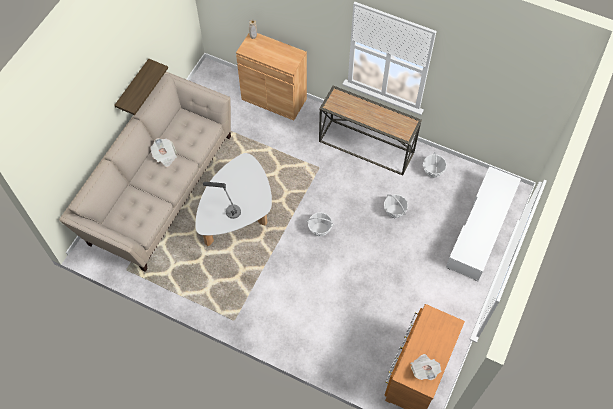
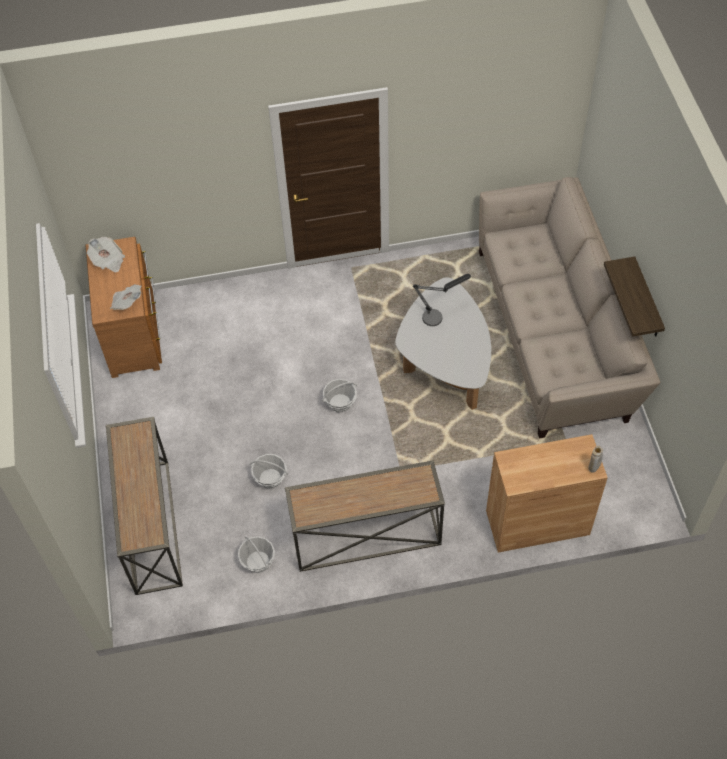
camera: 145 degrees right, 5 degrees down
(165, 156) = (560, 318): newspaper -> newspaper (127, 303)
(481, 228) = (151, 526): white tv stand -> console table

